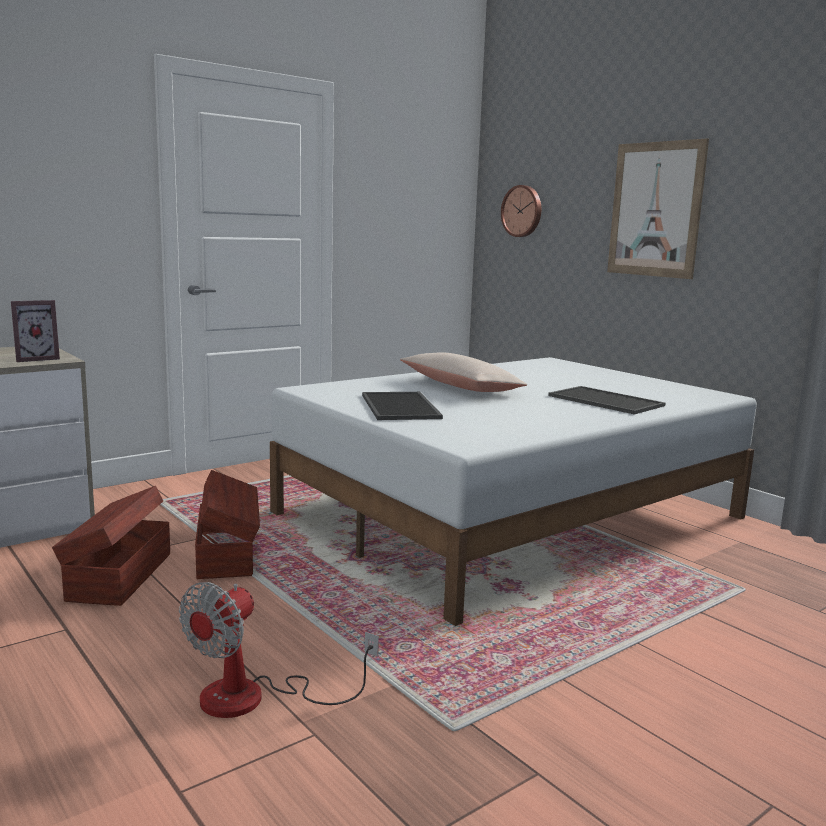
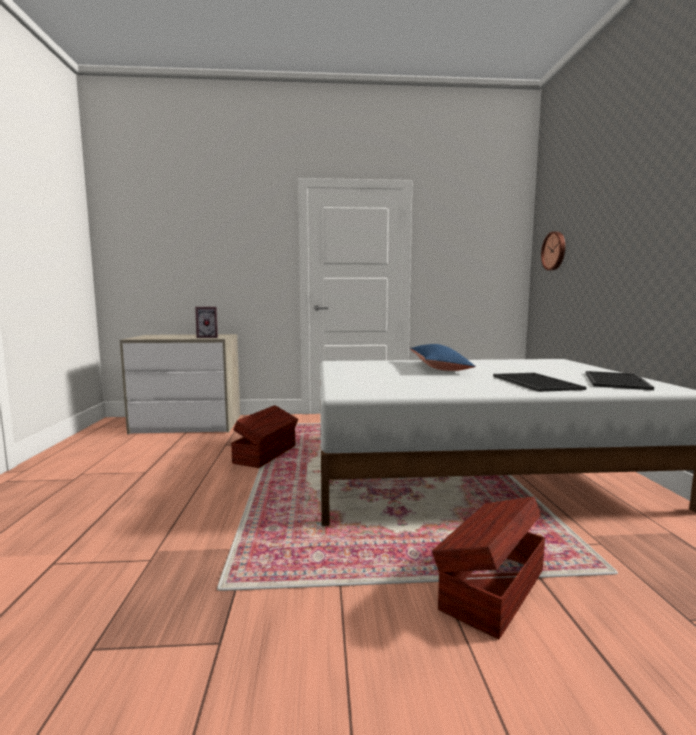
camera: 35 degrees right, 5 degrees down
(118, 576) = (202, 454): brown storage box -> brown storage box (491, 589)
(255, 698) = (158, 530): fan -> none
(402, 407) = (367, 373): tray -> tray (617, 381)
(460, 387) = (439, 367): beige pillow -> blue pillow
(655, 209) = (638, 230): picture -> none

